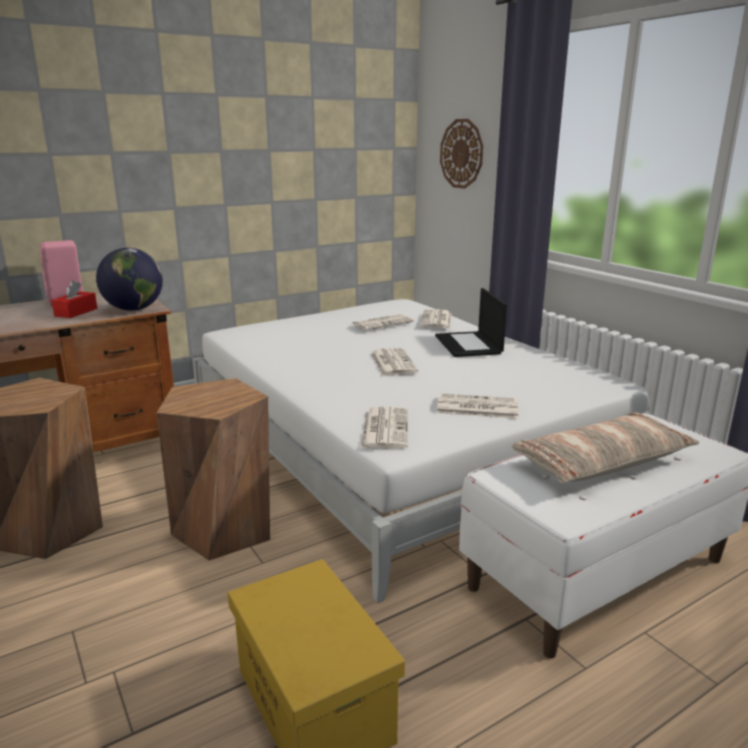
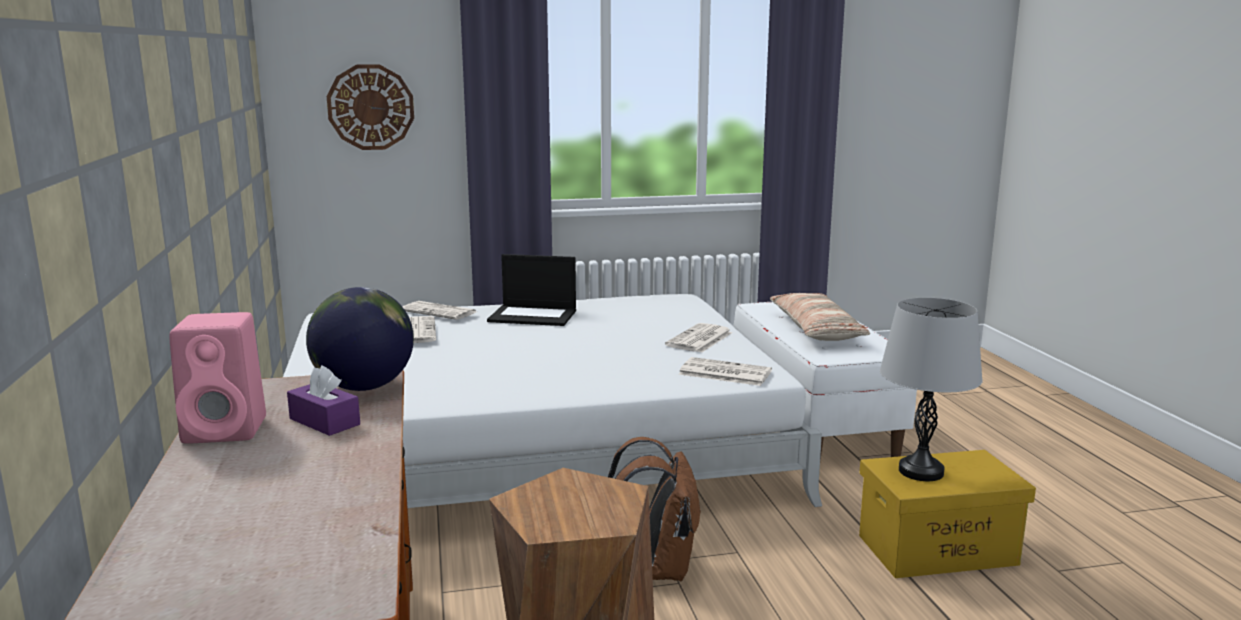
camera: 70 degrees left, 5 degrees down
(76, 312) = (324, 422): red tissue box -> purple tissue box
(224, 528) = (658, 568): brown stool -> brown backpack
(304, 603) = (921, 471): none -> grey table lamp
(392, 362) = (558, 347): newspaper -> none

